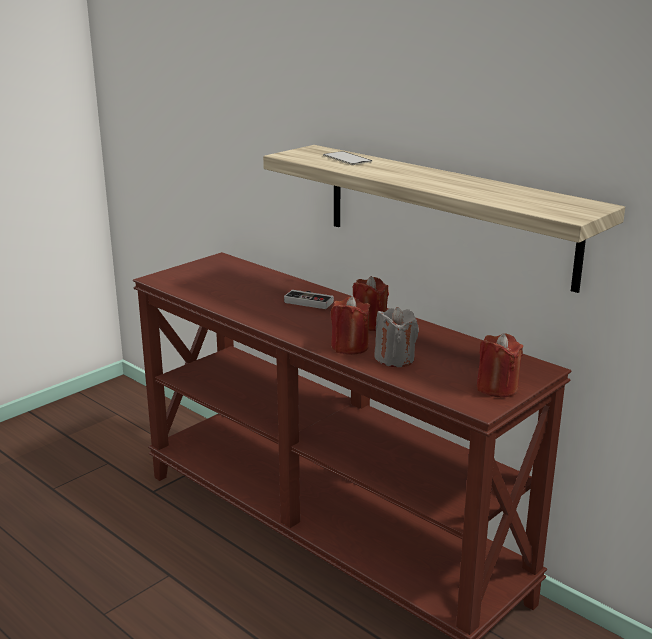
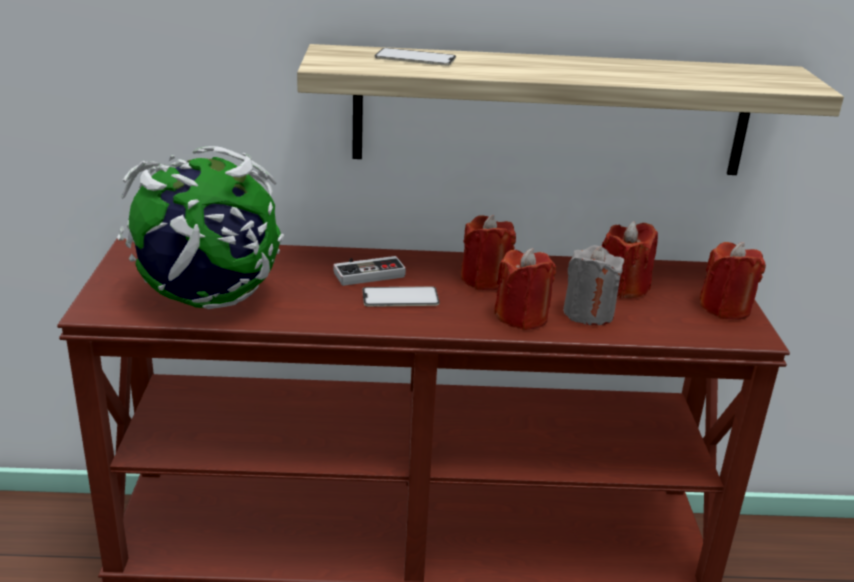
camera: 45 degrees left, 5 degrees up
(209, 289) = (208, 299): none -> globe
(303, 317) = (400, 297): none -> phone
(450, 355) = (623, 287): none -> red candle

